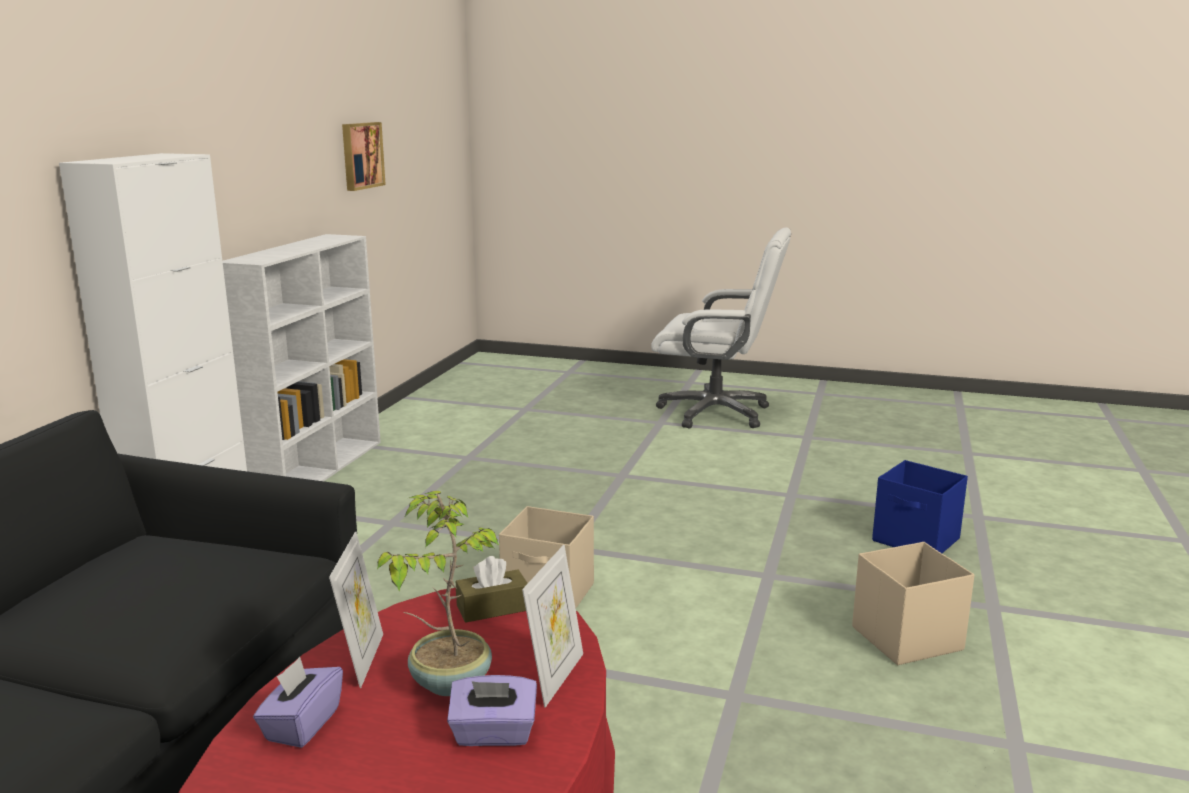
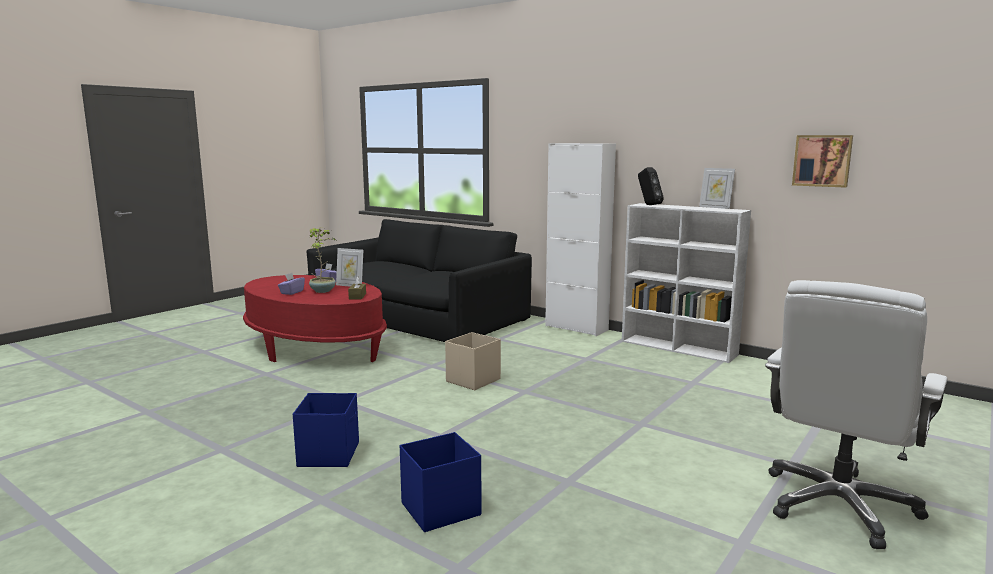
camera: 110 degrees right, 5 degrees down
(259, 258) = (648, 205): none -> black speaker
(555, 677) = (305, 298): picture frame -> picture frame (715, 207)
(905, 638) = (329, 454): beige storage box -> blue storage box

